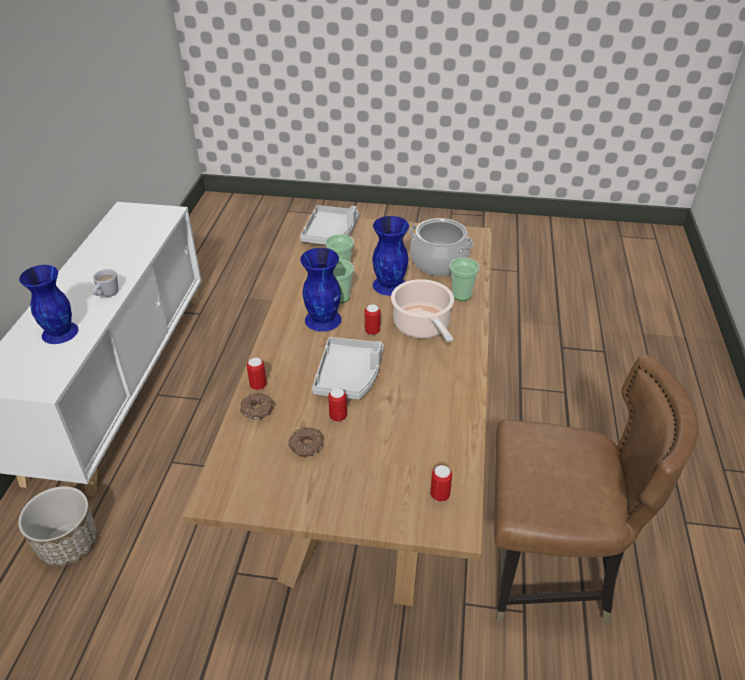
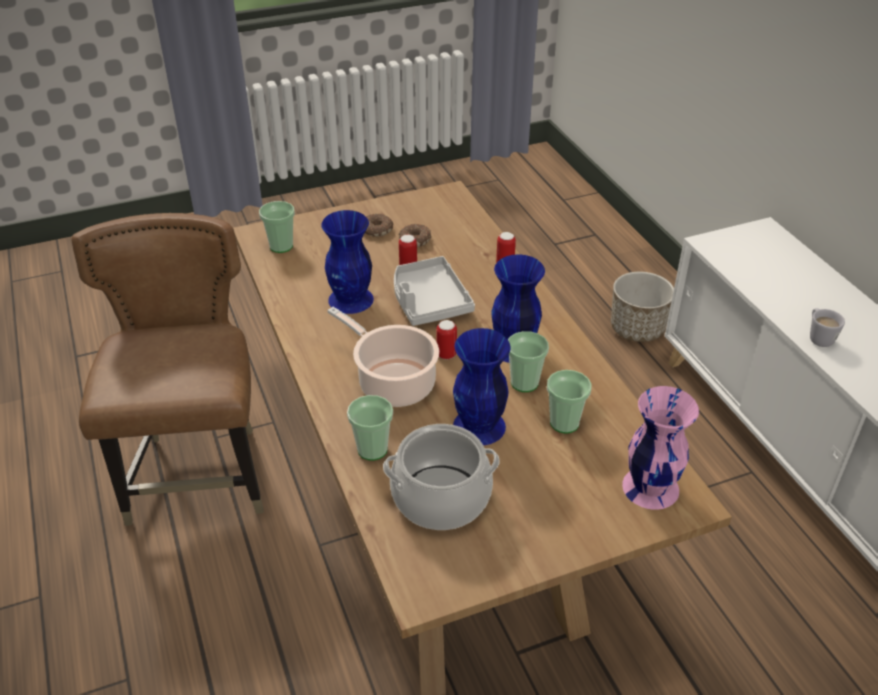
camera: 150 degrees right, 0 degrees up
(60, 332) = (787, 285): blue vase -> blue vase (350, 300)
(258, 410) = (482, 248): donut -> donut (376, 230)
(331, 233) = (649, 486): grey tray -> pink vase
(440, 495) = (281, 246): can -> cup
(548, 573) = (199, 476): brown chair -> brown chair turned 105 degrees clockwise

